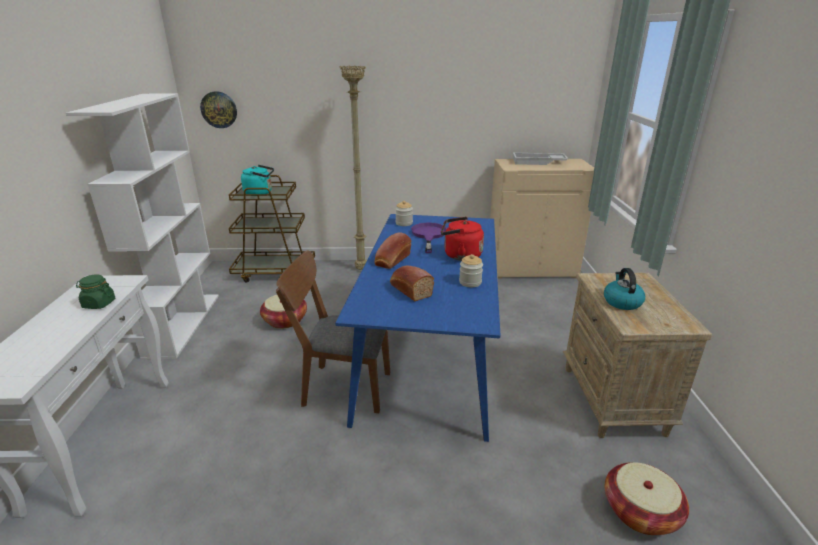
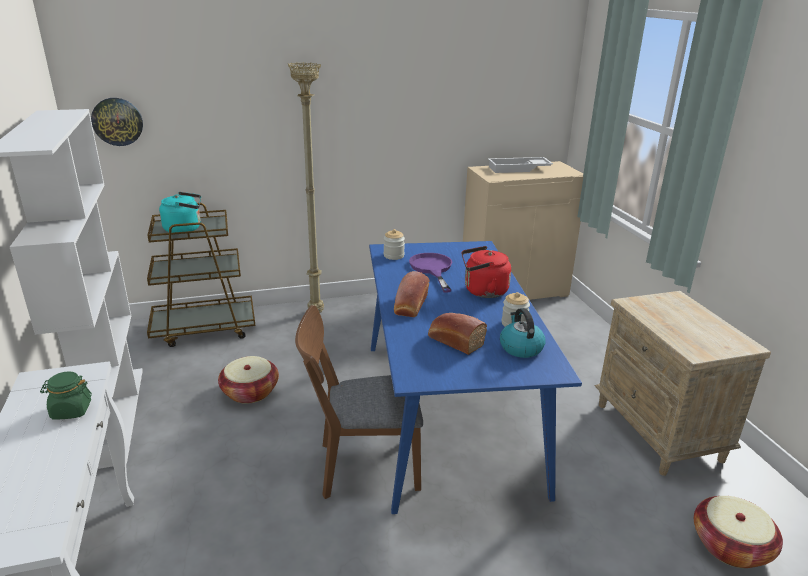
camera: 15 degrees left, 0 degrees up
(621, 302) = (672, 327): kettle -> kettle (520, 347)

